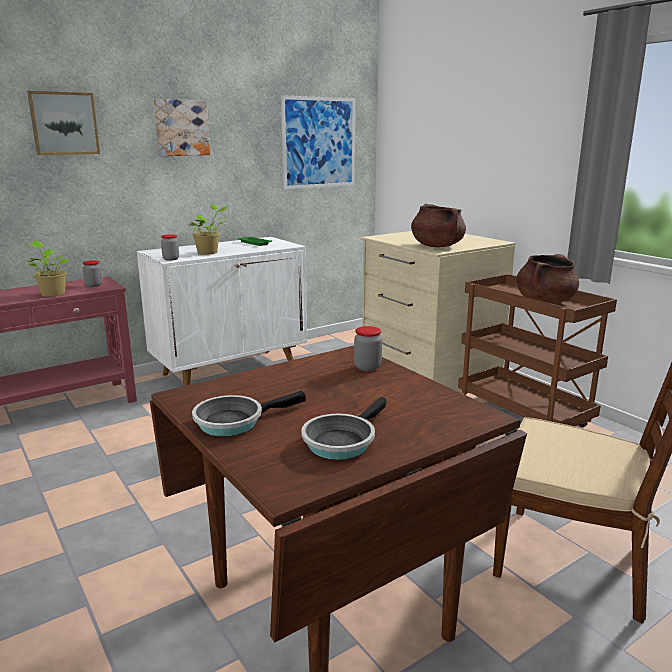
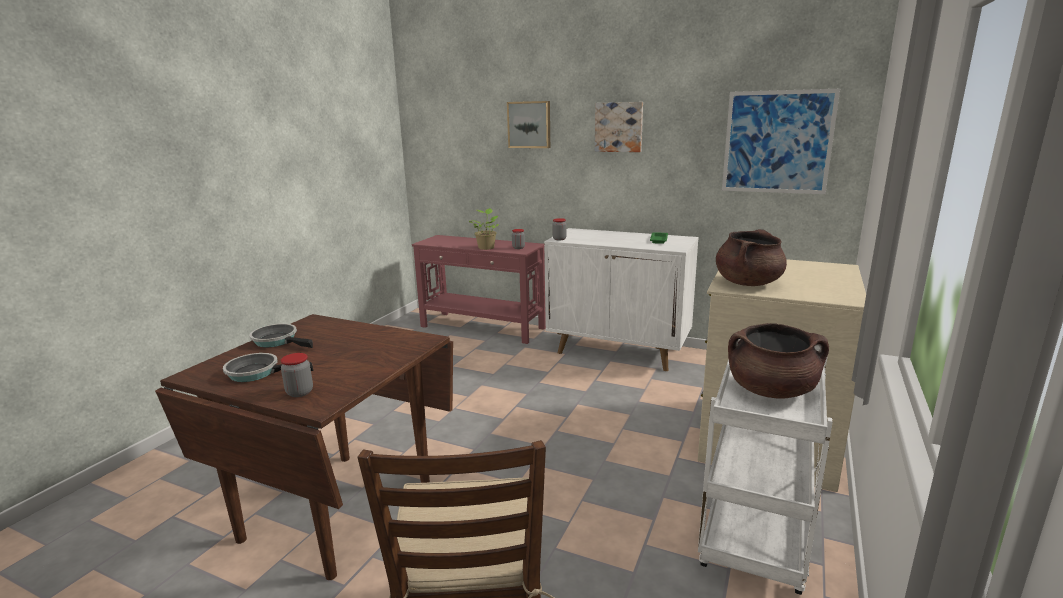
camera: 60 degrees right, 0 degrees up
(209, 252) = (598, 240): potted plant -> none
(367, 367) = (398, 350): jar -> jar (299, 392)
(524, 417) = (756, 534): brown cart -> white cart

